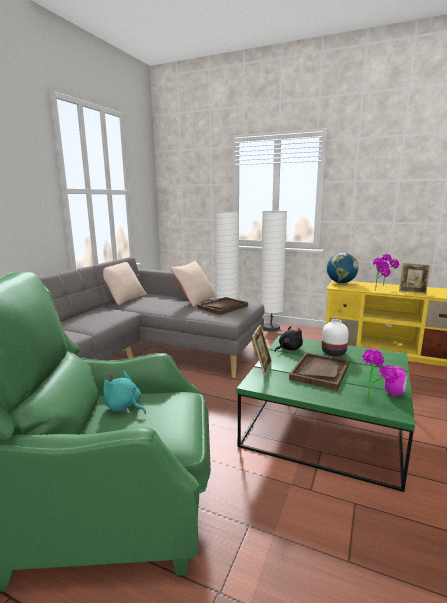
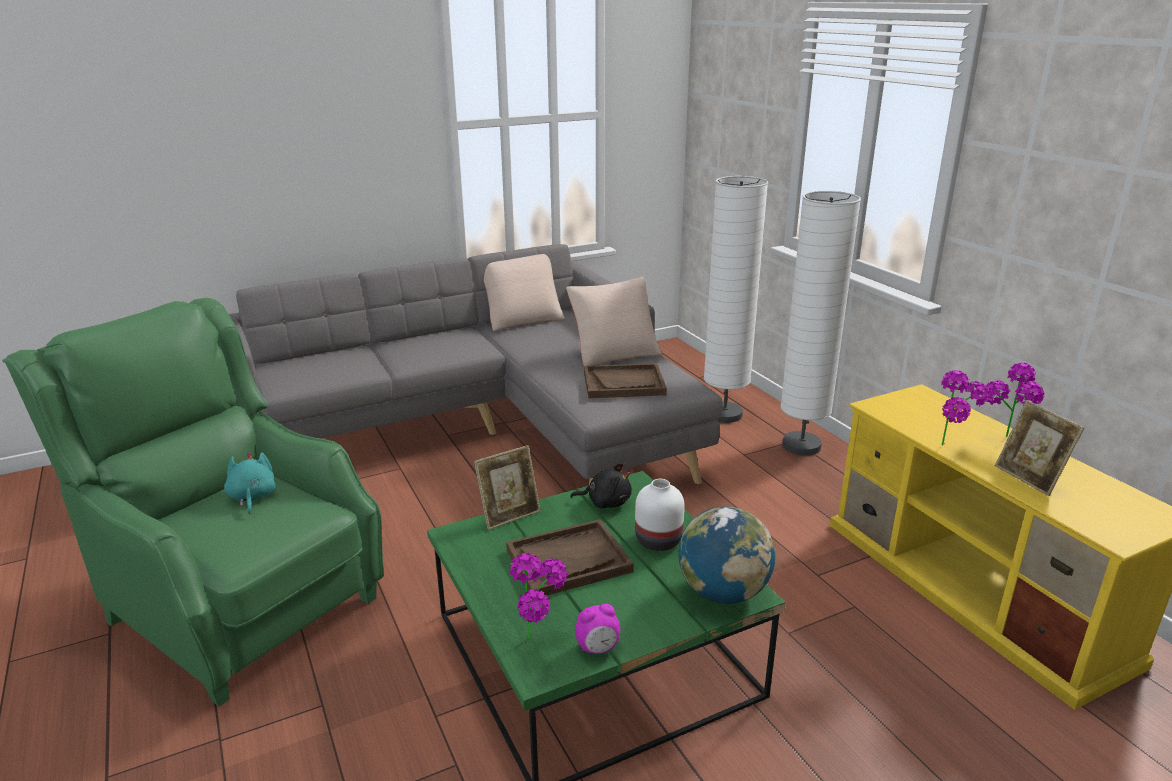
camera: 40 degrees right, 10 degrees up
(341, 282) = (918, 399): globe -> globe (723, 592)

